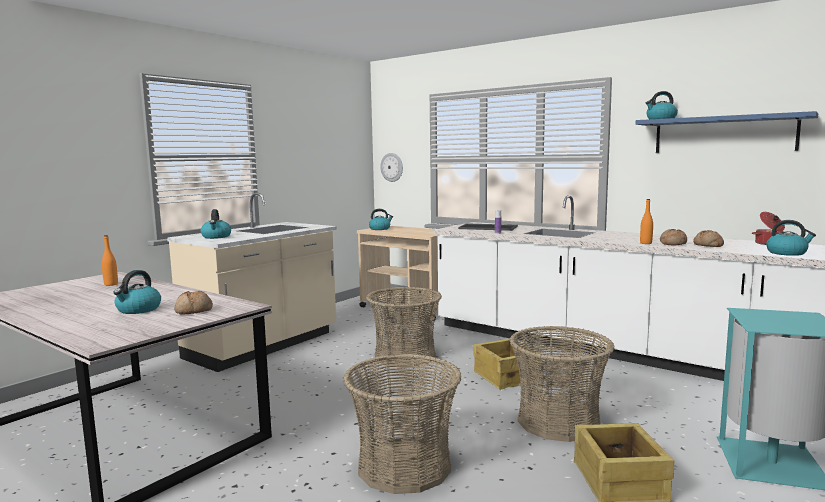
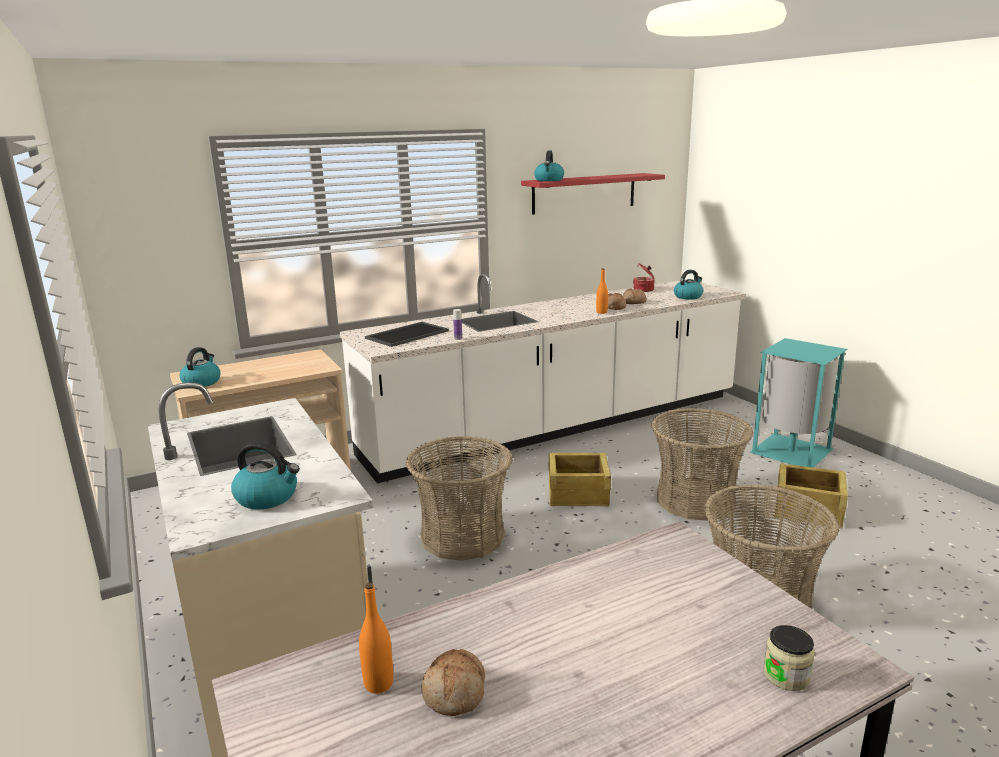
camera: 65 degrees left, 10 degrees up
(98, 331) = (786, 676): none -> jar
(138, 310) = (650, 637): kettle -> none
(193, 311) = (685, 582): bread -> bread (455, 692)
(392, 167) = (135, 268): wall clock -> none
(723, 134) = (584, 193): blue shelf -> red shelf

